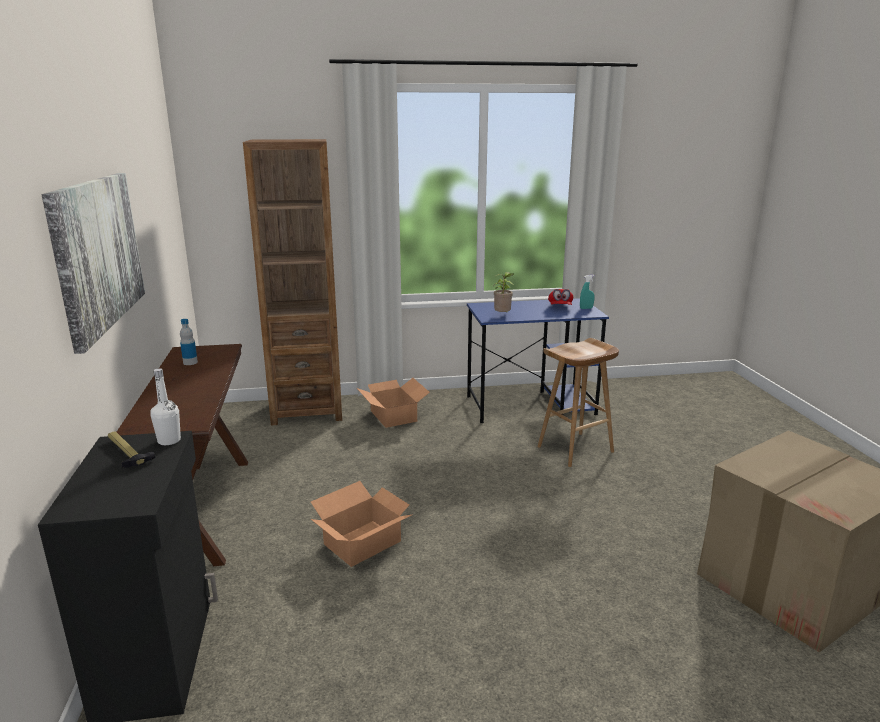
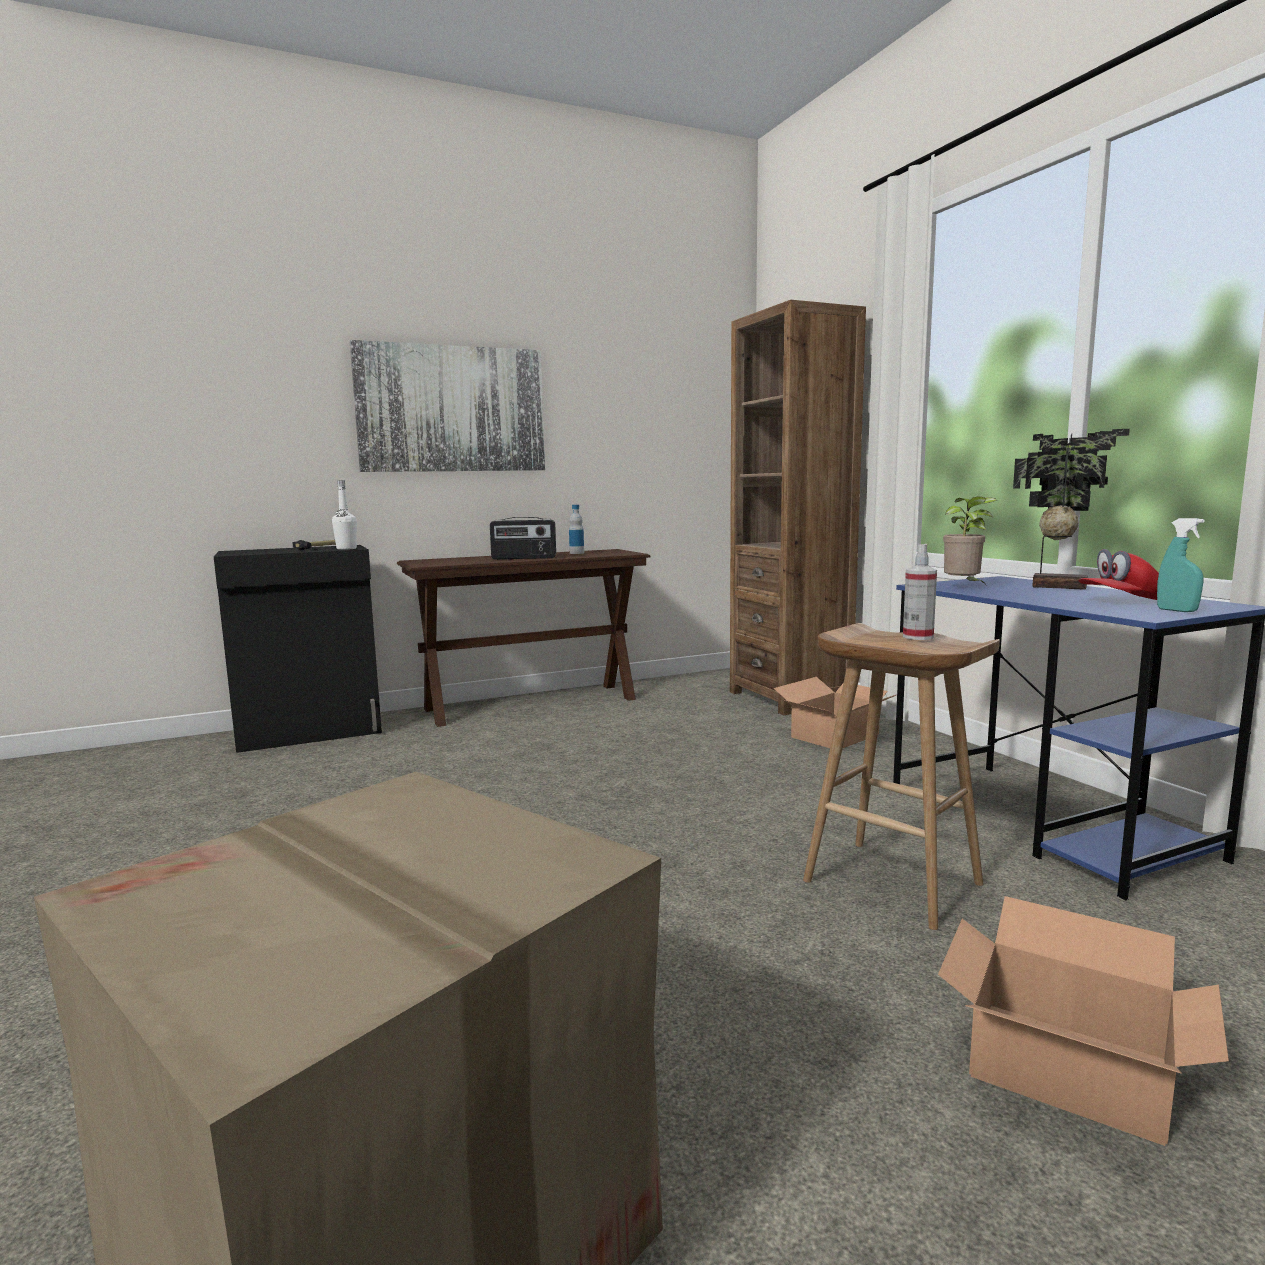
camera: 75 degrees right, 10 degrees down
(203, 383) = (524, 558): none -> radio
(363, 543) = (487, 769): cardboard box -> cardboard box (1070, 1070)
(513, 305) = (1058, 586): none -> potted plant
(578, 346) = (918, 637): none -> spray bottle

